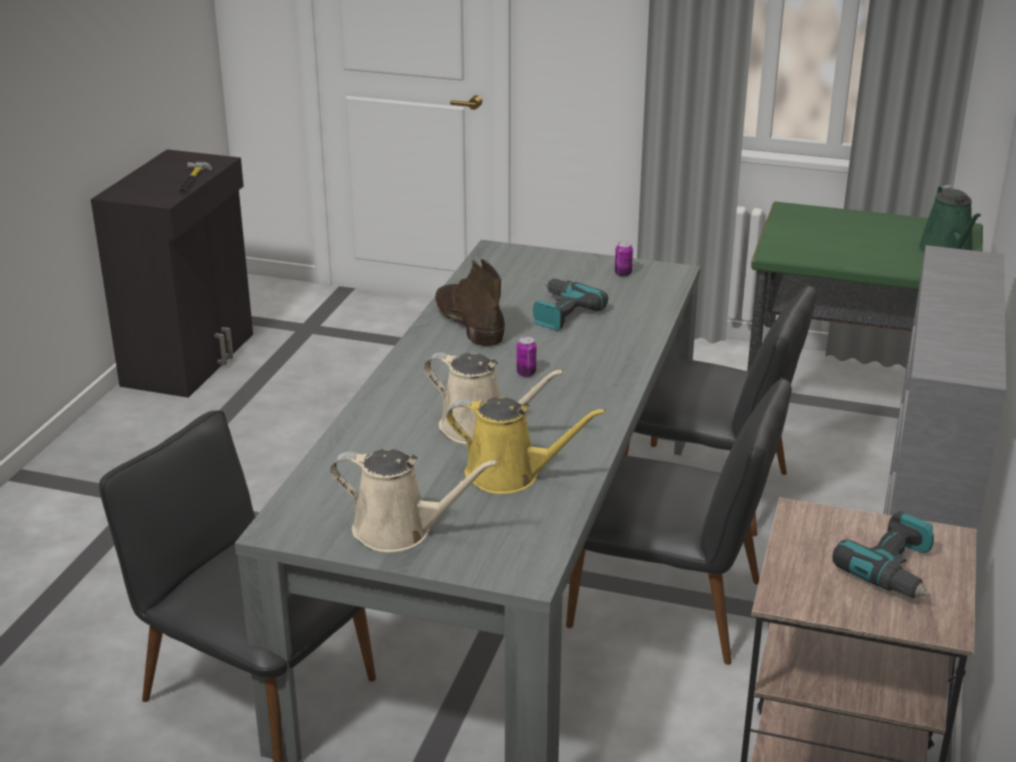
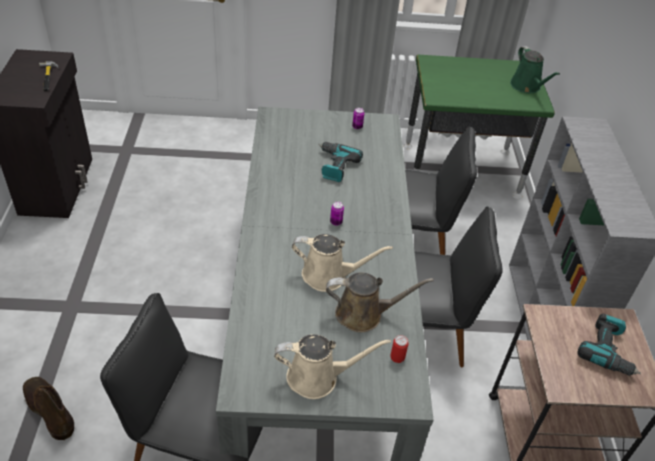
camera: 20 degrees left, 15 degrees up
(468, 322) = (281, 181): brown boot -> brown boot (49, 410)
(509, 475) = (364, 314): yellow watering can -> brown watering can
(534, 527) = (397, 357): none -> can

